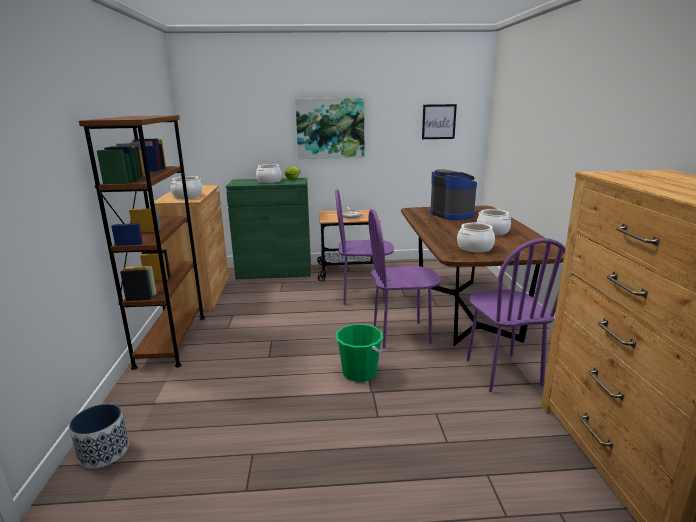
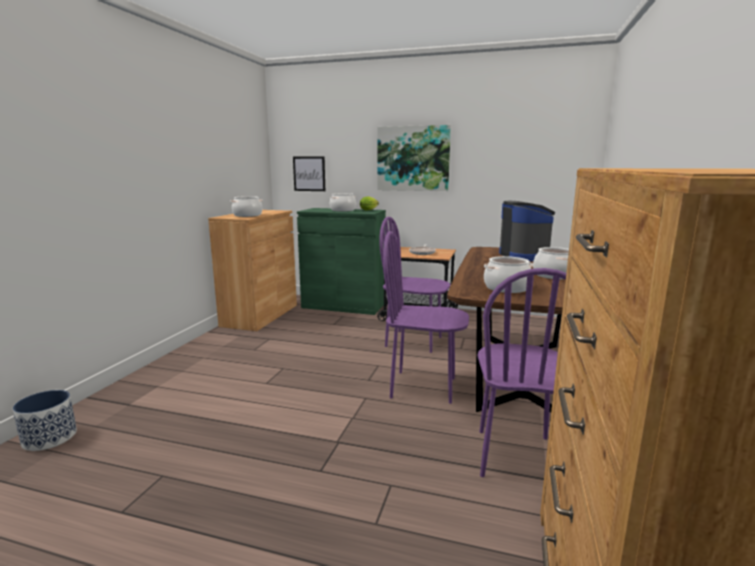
camera: 20 degrees right, 5 degrees down
(171, 340) = (196, 352): brown bookcase -> none
(359, 373) = (341, 418): green bucket -> none
(438, 121) = (538, 152): picture -> picture (309, 173)

